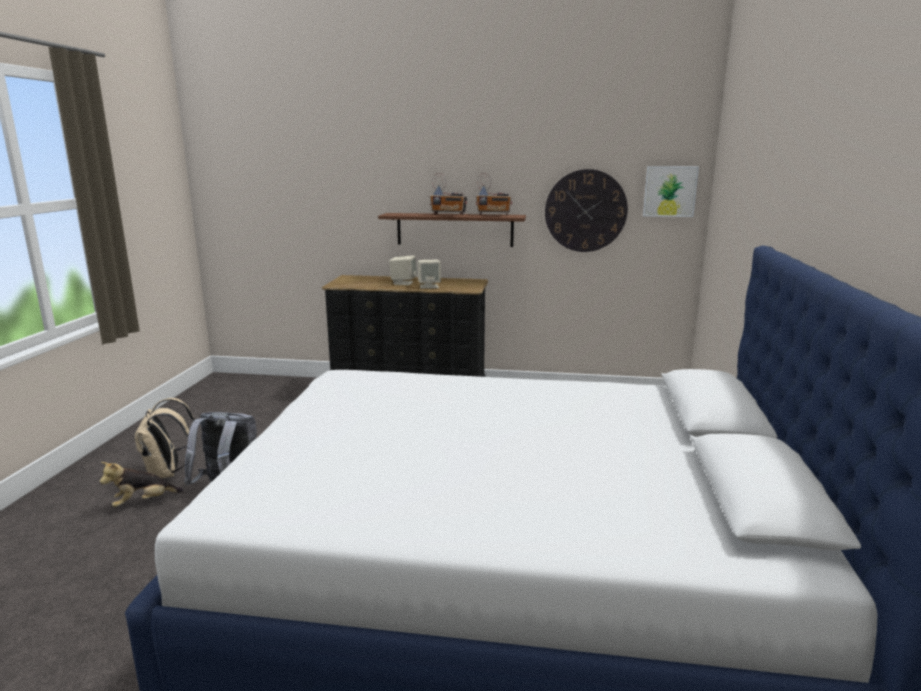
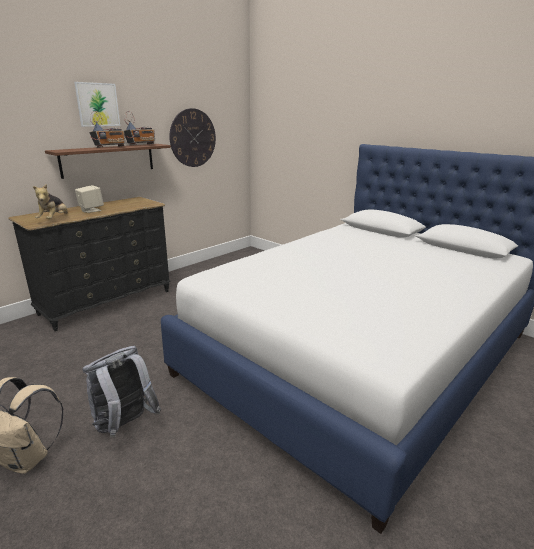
camera: 55 degrees left, 5 degrees up
(143, 502) = (62, 489): plush toy -> plush toy (54, 219)
(429, 286) = (119, 208): beige speaker -> none
(670, 191) = (233, 122): picture -> picture (97, 104)

